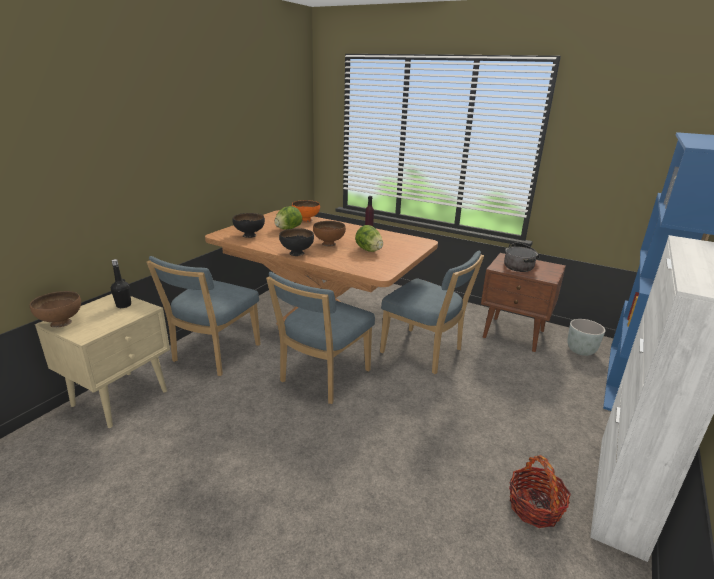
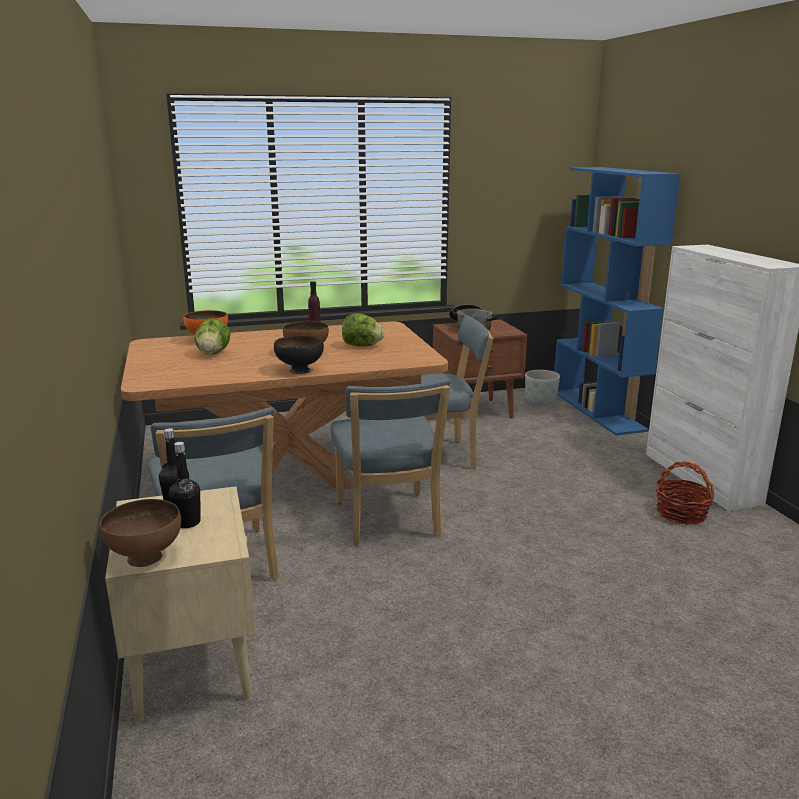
camera: 45 degrees left, 5 degrees down
(107, 315) = (188, 522): none -> black bottle
(250, 235) = (186, 372): black bowl -> none

